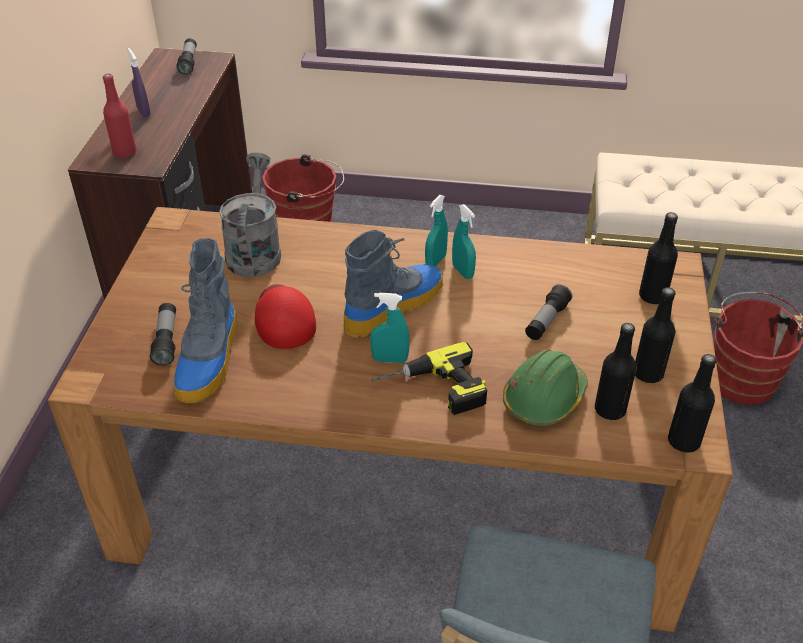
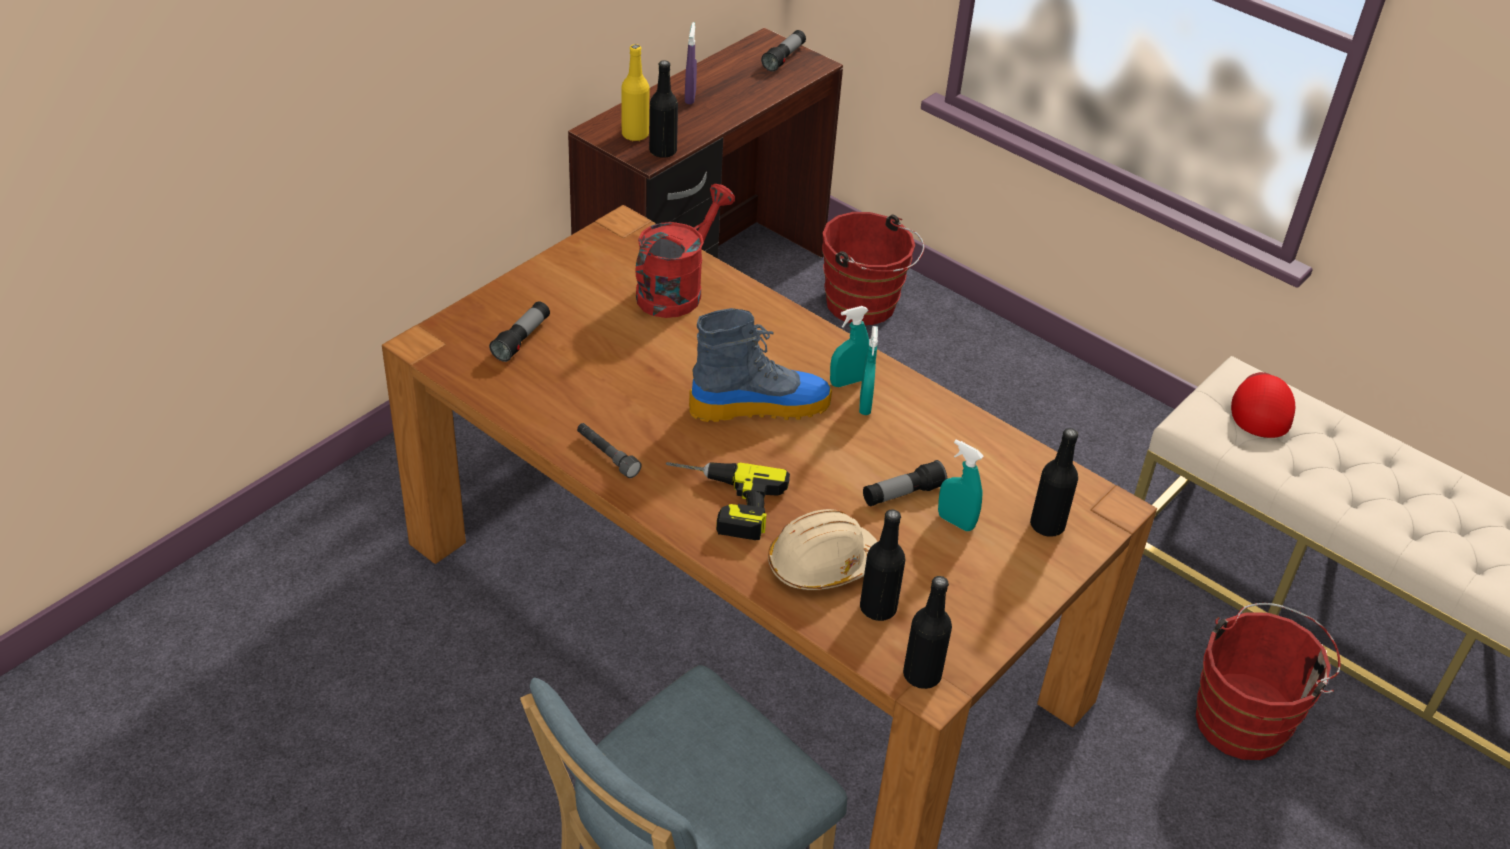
camera: 30 degrees right, 0 degrees up
(125, 152) = (635, 135): red bottle -> yellow bottle
(209, 359) = (544, 374): boot -> none
(254, 250) = (676, 289): grey watering can -> red watering can
(284, 318) = (644, 368): red cap -> red cap (1262, 407)
(316, 398) = (607, 455): none -> grey flashlight
(390, 359) = (708, 454): turquoise spray bottle -> turquoise spray bottle (955, 522)
(544, 399) = (822, 564): green hard hat -> beige hard hat
(648, 374) = (956, 596): black bottle -> black bottle (663, 151)

